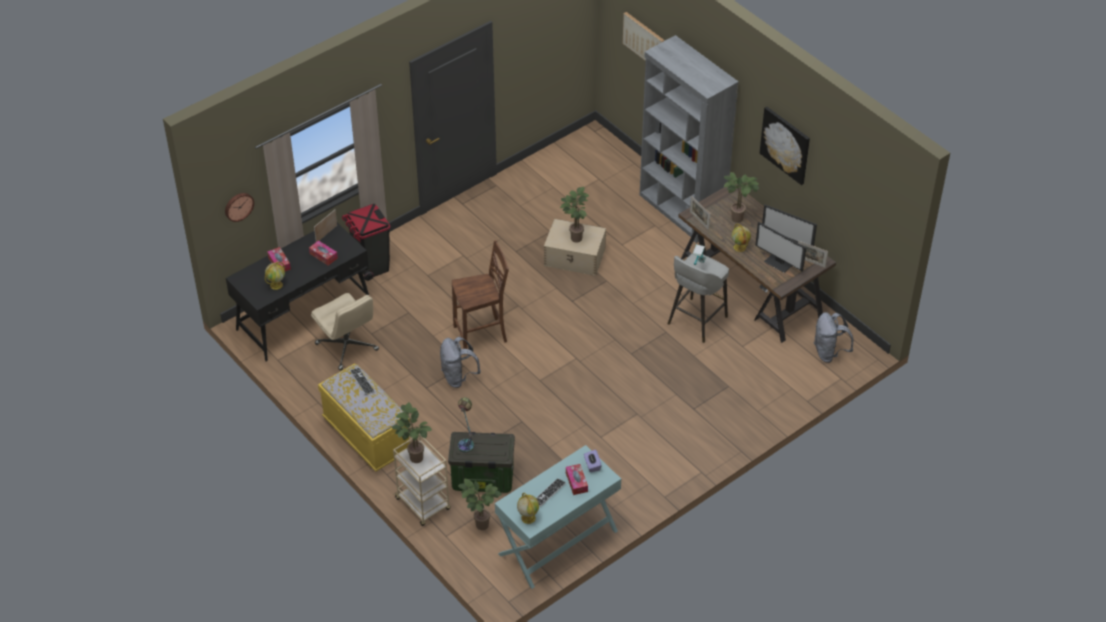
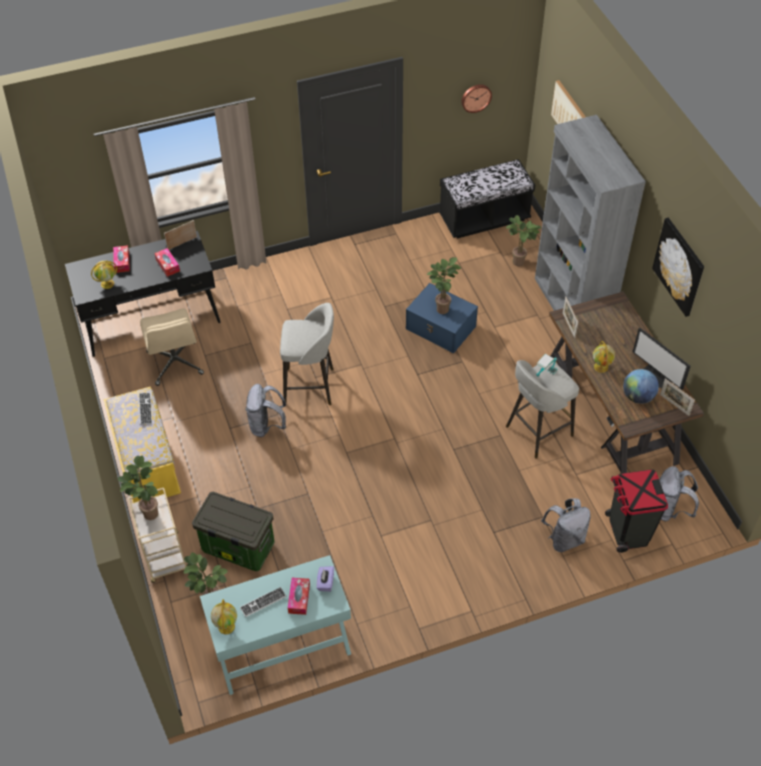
camera: 20 degrees right, 5 degrees up
(238, 206) = (83, 193): wall clock -> wall clock (475, 97)
(371, 265) = (238, 285): black trash can -> black trash can (627, 532)
(466, 442) = (219, 507): table lamp -> none
(482, 335) = (311, 386): brown chair -> grey stool
(571, 152) = (484, 218): none -> black bench
(575, 257) = (441, 328): beige storage box -> blue storage box
(739, 218) = (614, 333): potted plant -> potted plant (520, 262)
(753, 398) = (564, 539): none -> grey backpack
(779, 263) = (638, 396): monitor -> globe

